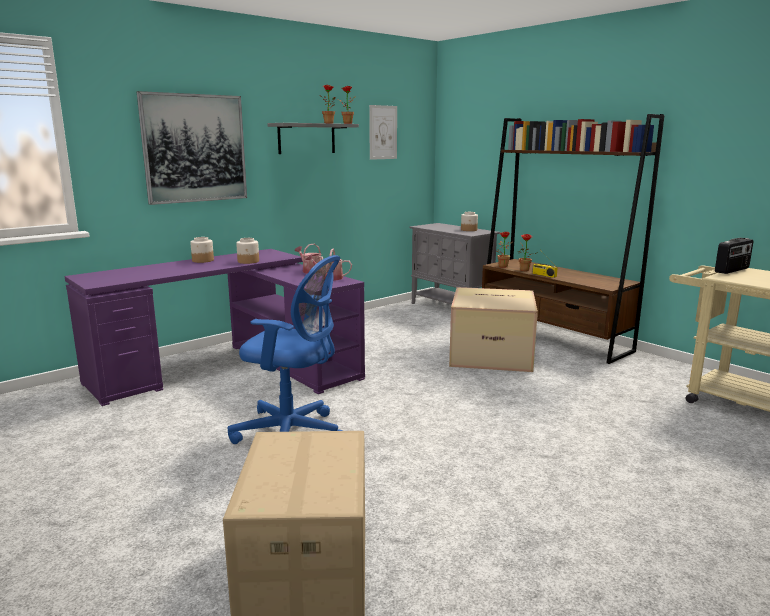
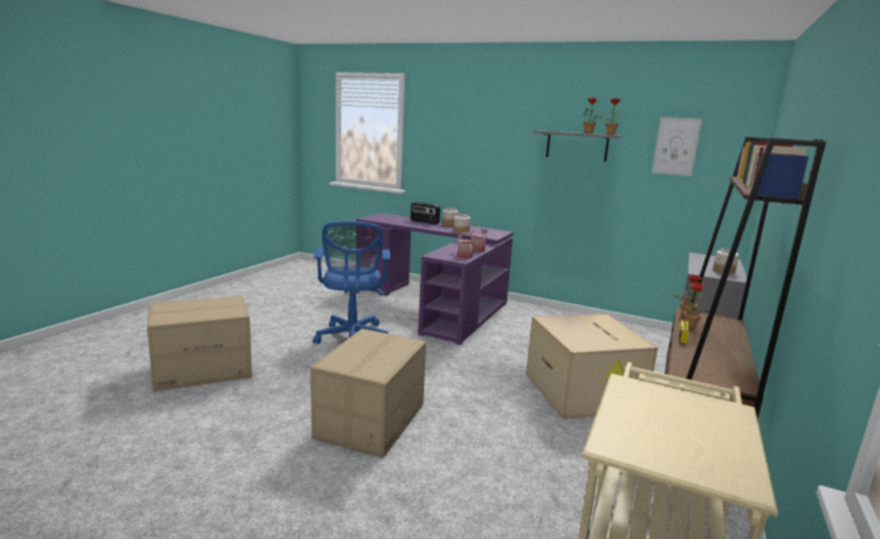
camera: 65 degrees right, 0 degrees up
(194, 148) = (477, 146): picture -> none
(516, 452) = (371, 421): none -> cardboard box
(732, 270) = (694, 396): radio -> radio (424, 222)

